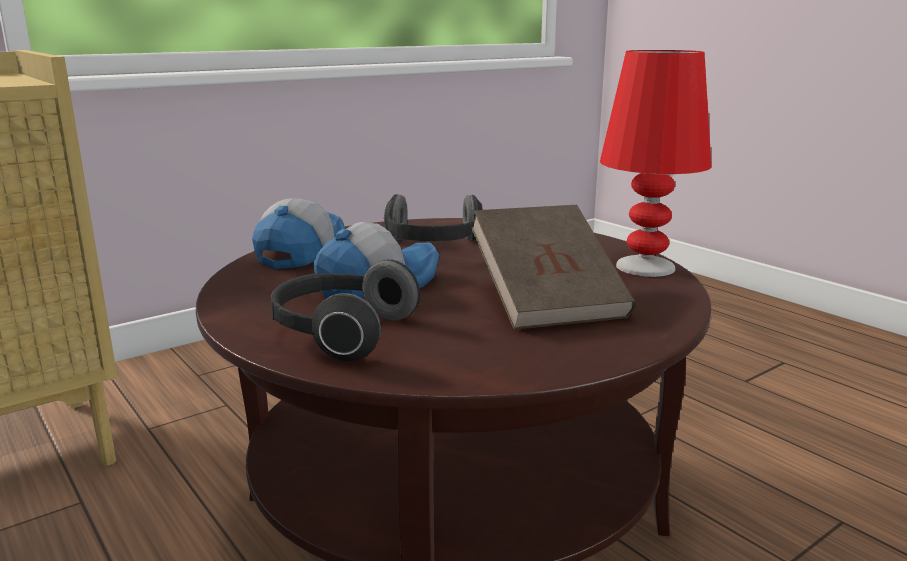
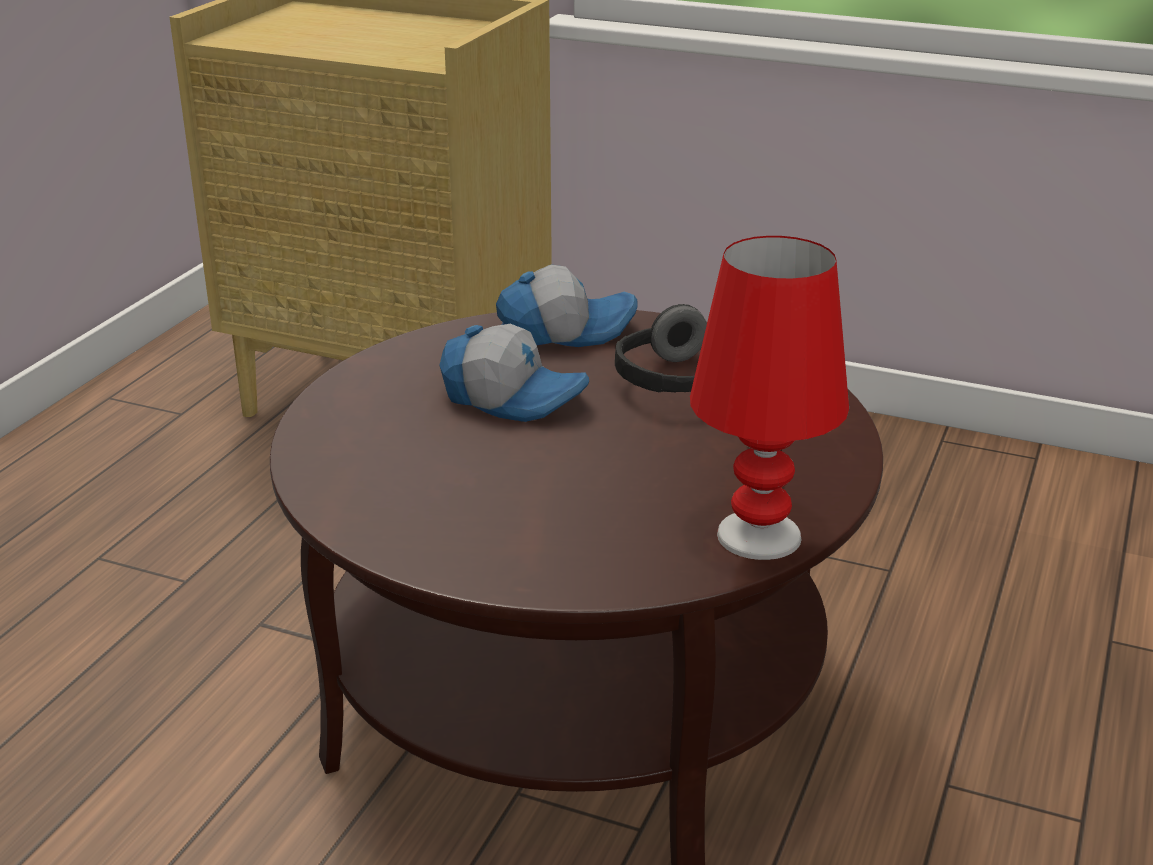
camera: 60 degrees right, 10 degrees up
(340, 333) = (372, 423): headphones -> none
(547, 301) = (561, 499): brown book -> none

